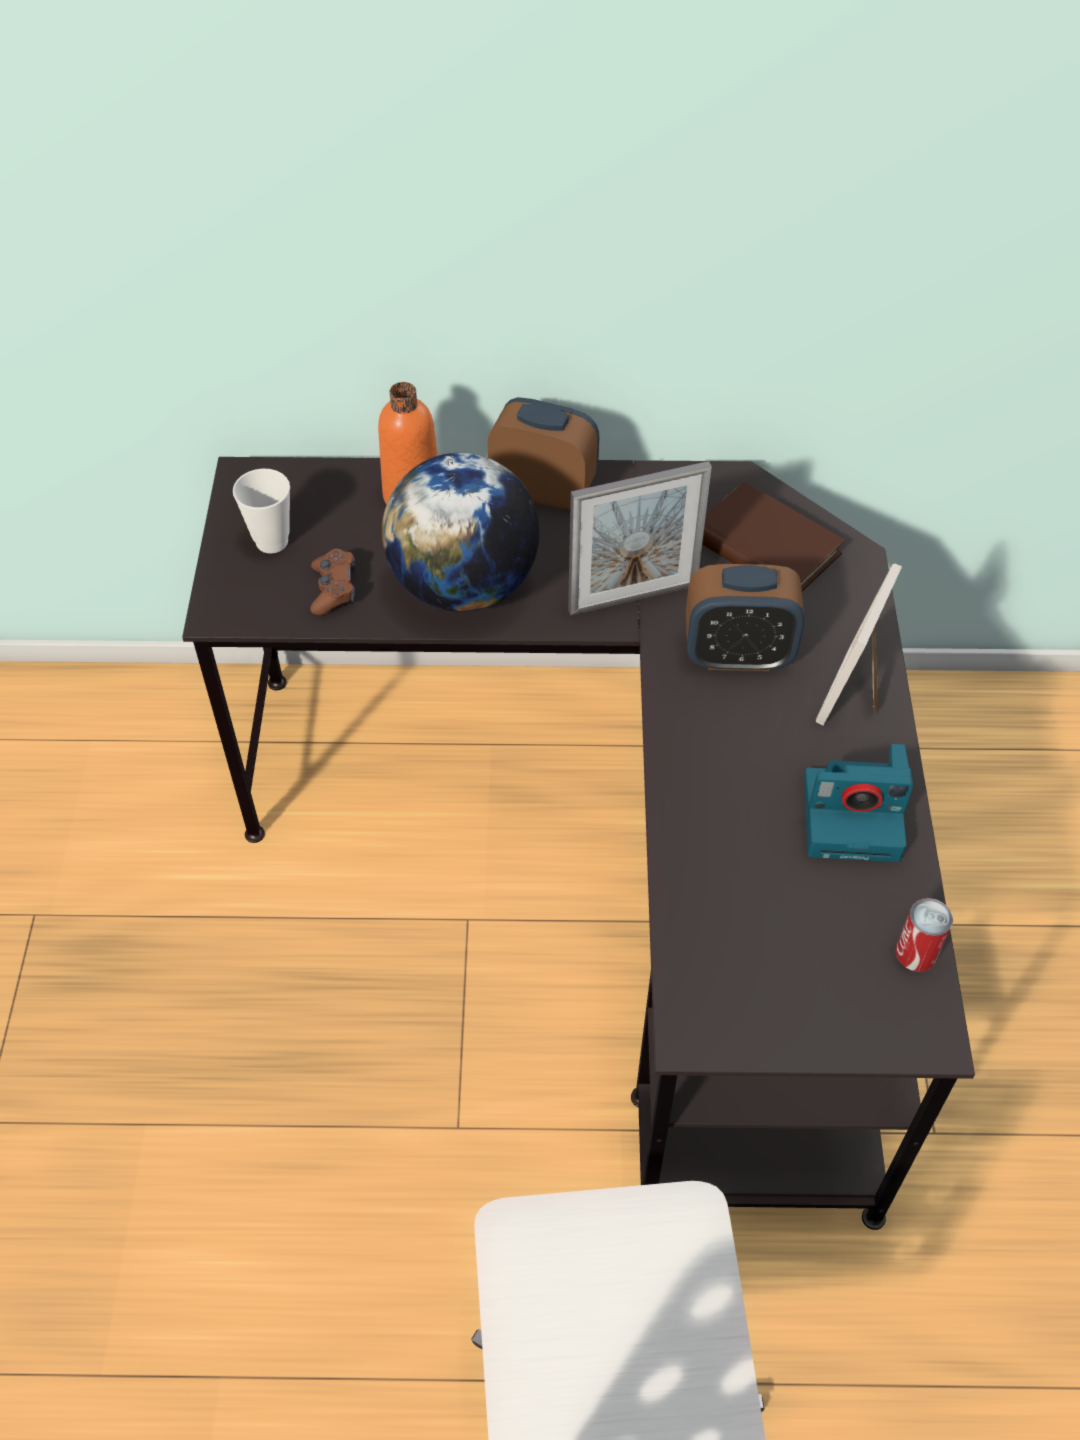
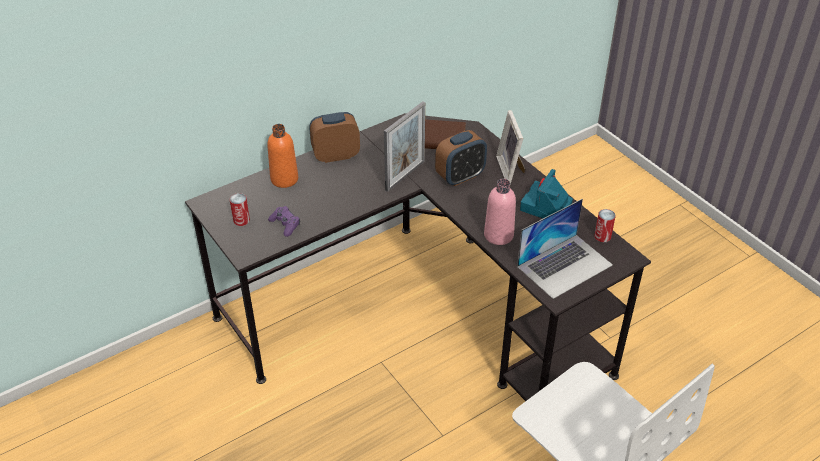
camera: 35 degrees left, 10 degrees down
(272, 541) = (241, 220): cup -> can
(334, 589) = (285, 225): brown game controller -> purple game controller
(464, 585) = (337, 200): globe -> none
(698, 826) = (498, 235): none -> pink bottle
(773, 973) = (565, 265): none -> laptop
(854, 816) = (546, 207): camera -> camera turned 150 degrees clockwise

